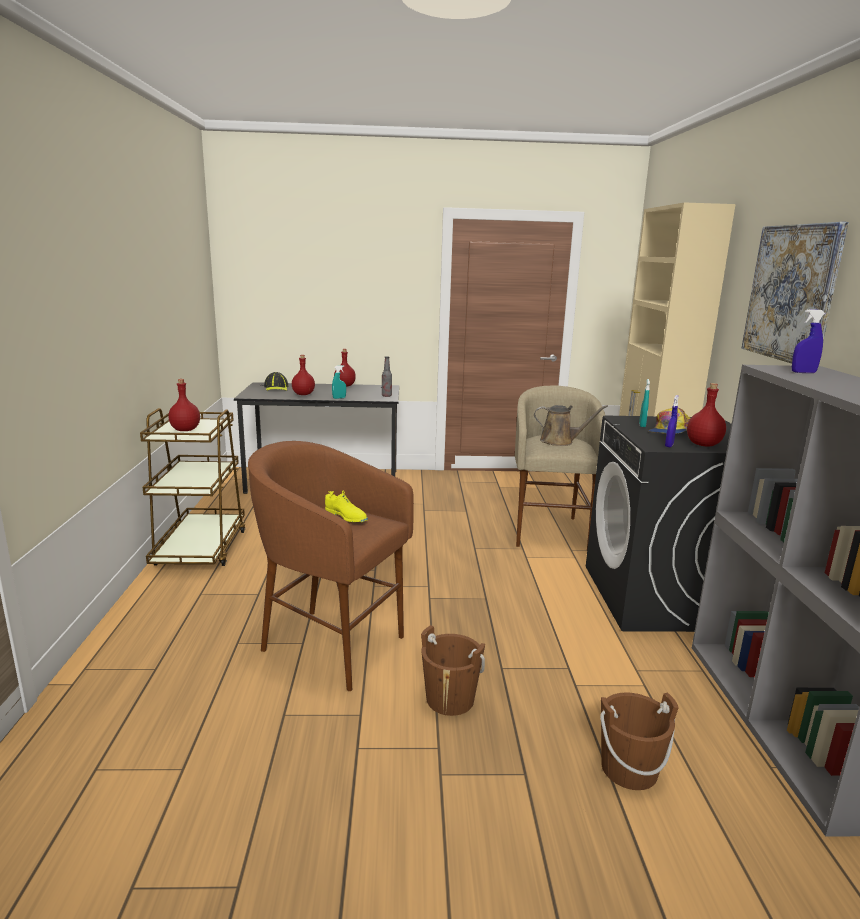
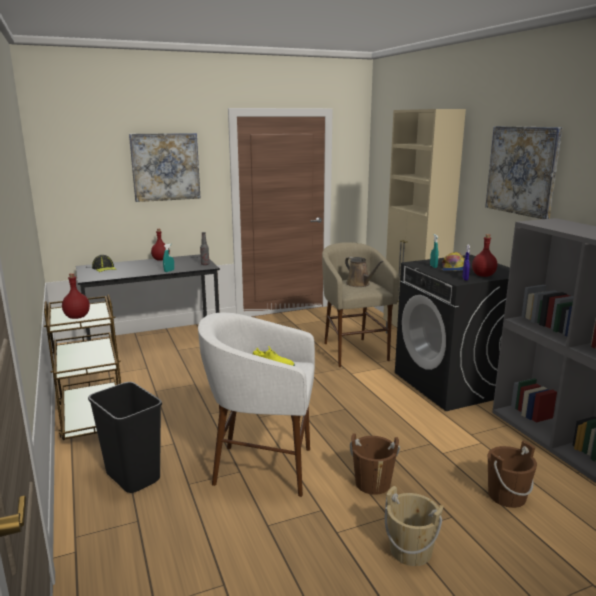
camera: 20 degrees left, 0 degrees up
(187, 620) = (132, 477): none -> black trash can
(304, 394) = (135, 271): red bottle -> none
(331, 645) = (262, 468): brown stool -> white stool
(361, 276) = (165, 167): none -> picture
(433, 801) = (410, 550): none -> beige bucket
(560, 441) = (359, 284): brown watering can -> brown watering can turned 60 degrees clockwise
(803, 372) = (556, 224): blue spray bottle -> none

